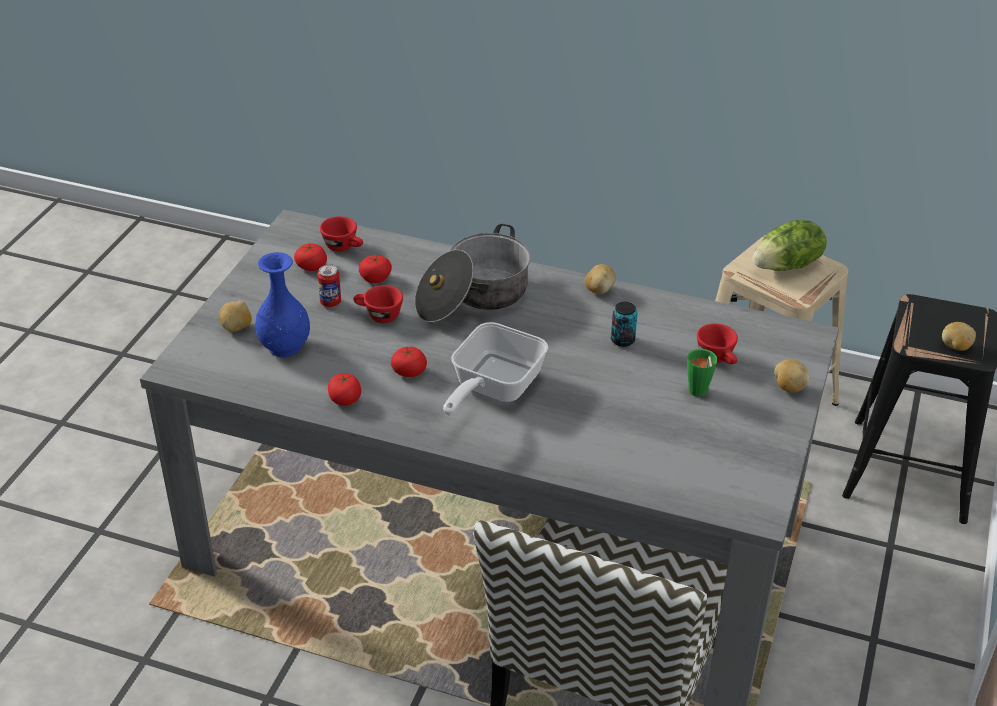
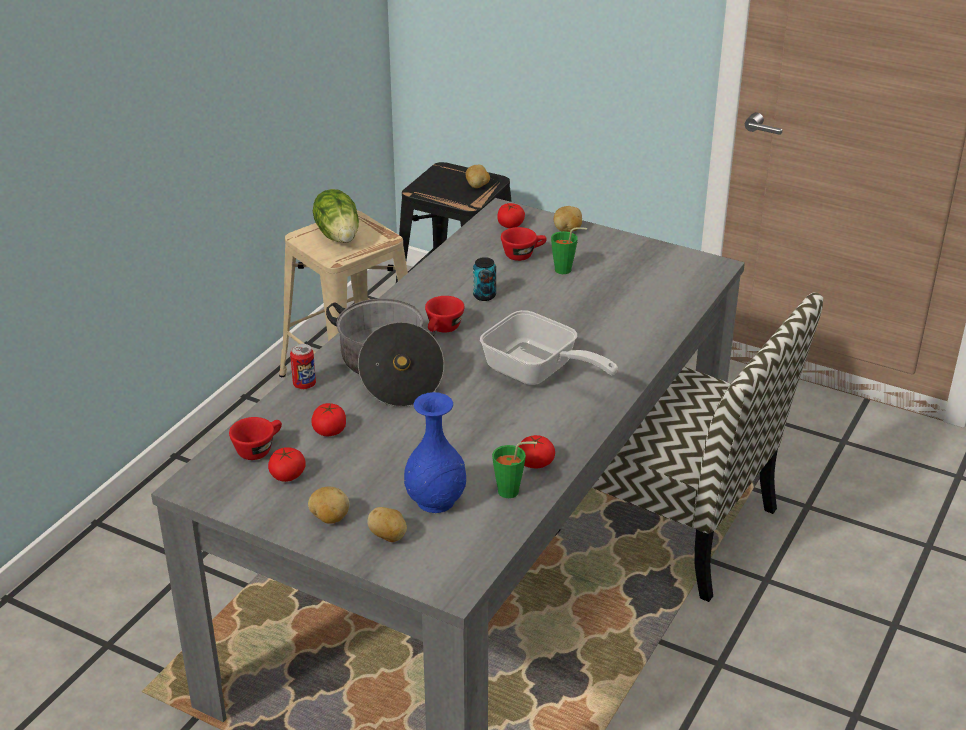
camera: 80 degrees left, 5 degrees down
(301, 389) = (513, 492): none -> green cup
(330, 302) = (364, 464): can -> can (304, 384)
(378, 315) = (400, 432): red cup -> red cup (443, 329)
(409, 371) = (500, 419): tomato -> tomato (510, 225)
(599, 290) = (403, 298): potato -> potato (329, 518)

